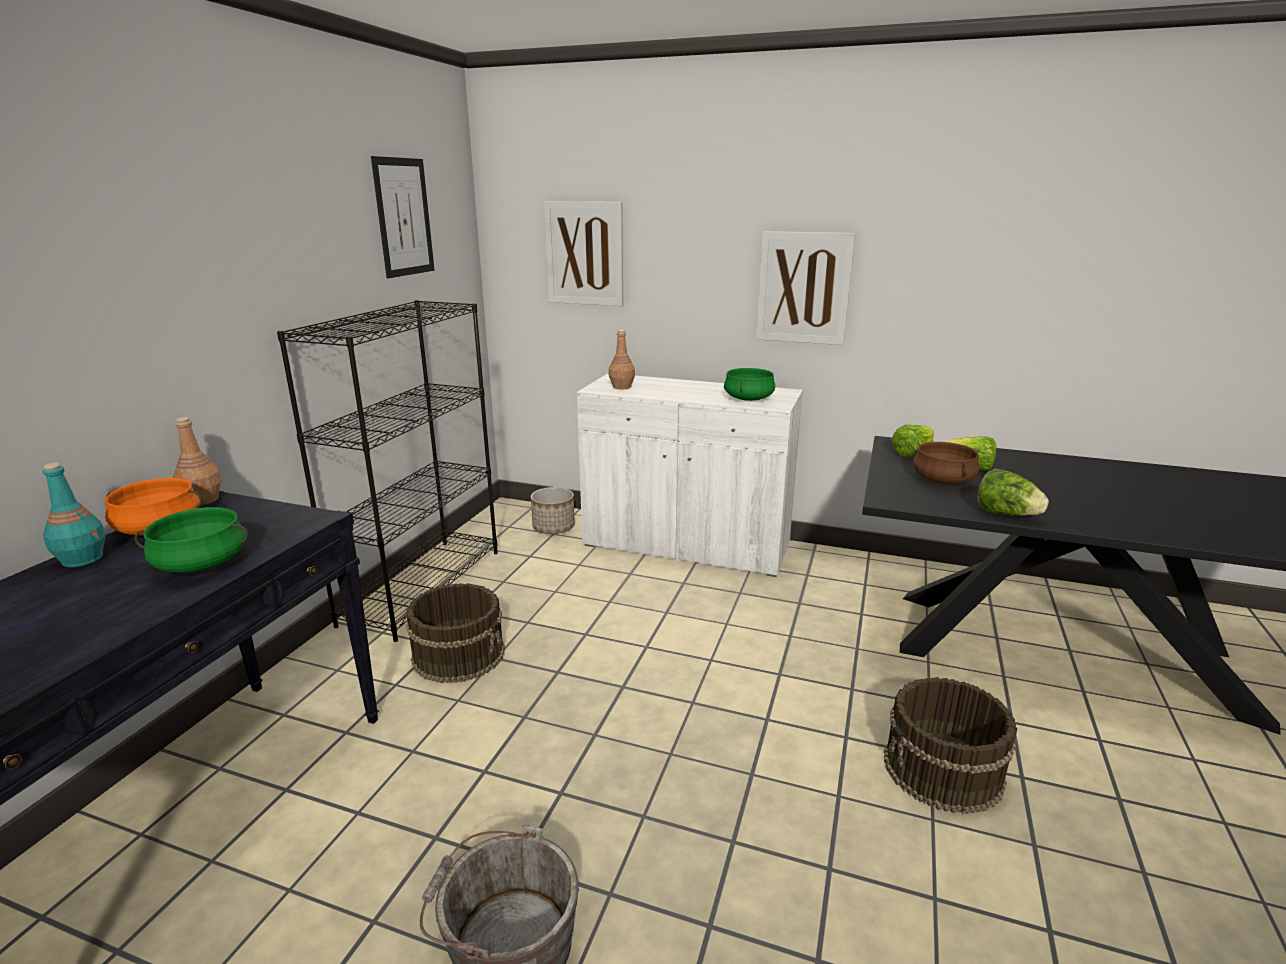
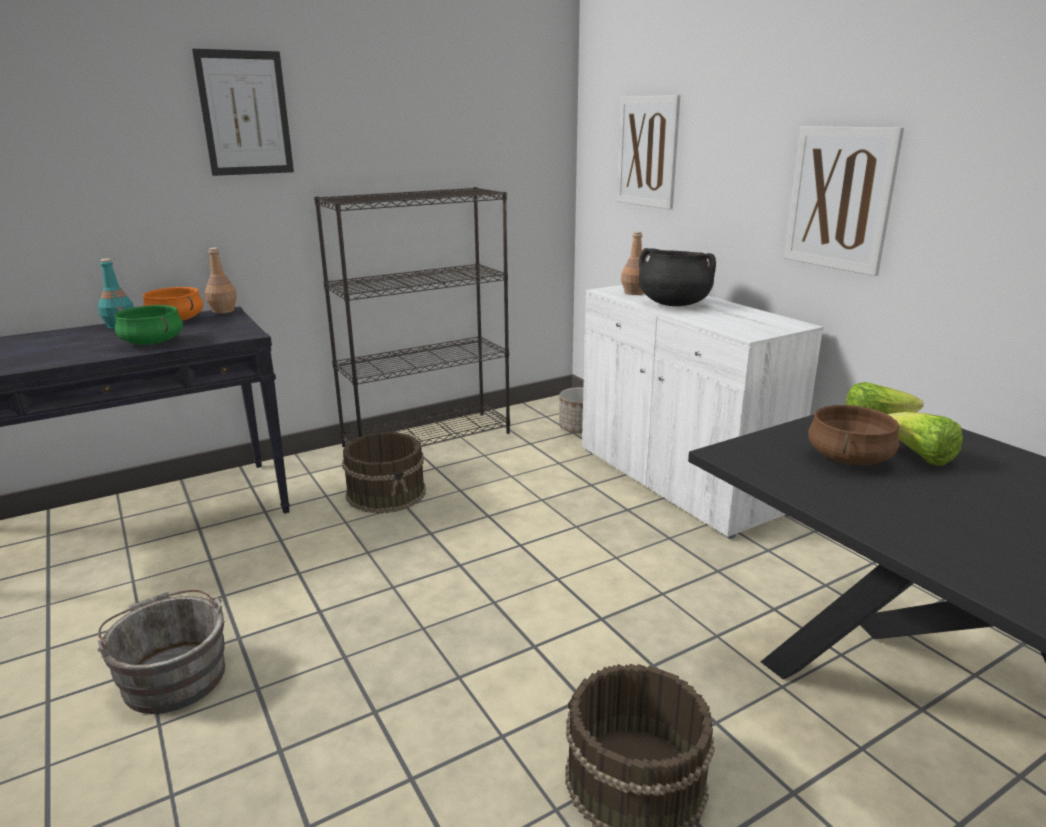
camera: 40 degrees right, 0 degrees up
(403, 217) = (474, 111): picture -> picture (245, 113)
(673, 391) = (673, 304): none -> black cooking pot
(748, 398) = (734, 323): green cooking pot -> none
(1006, 514) = (847, 512): lettuce -> none

